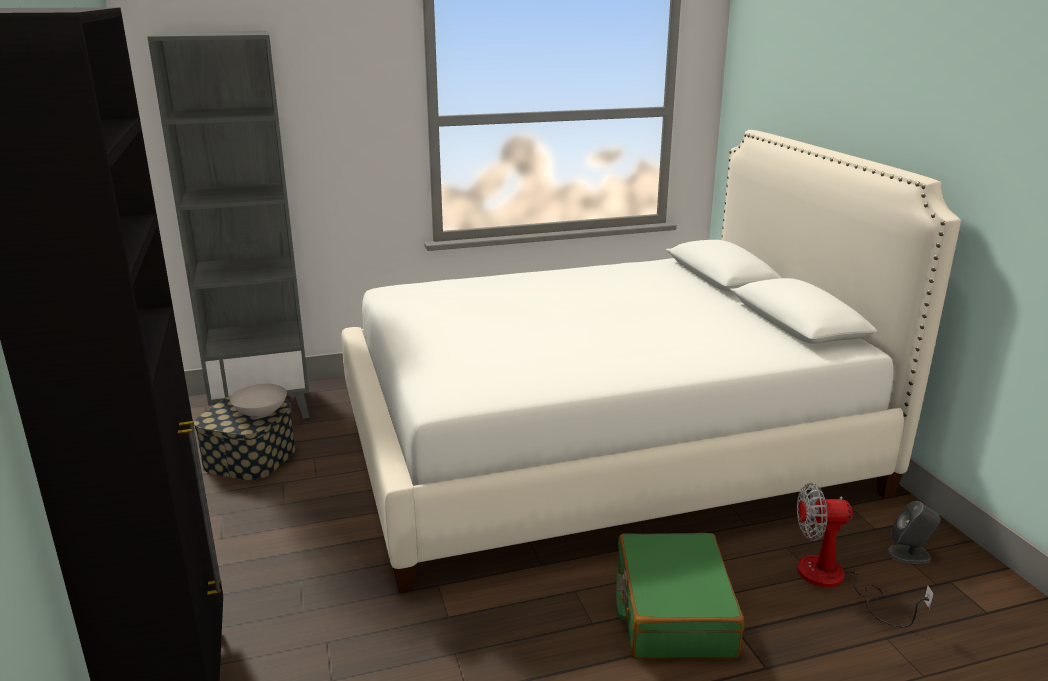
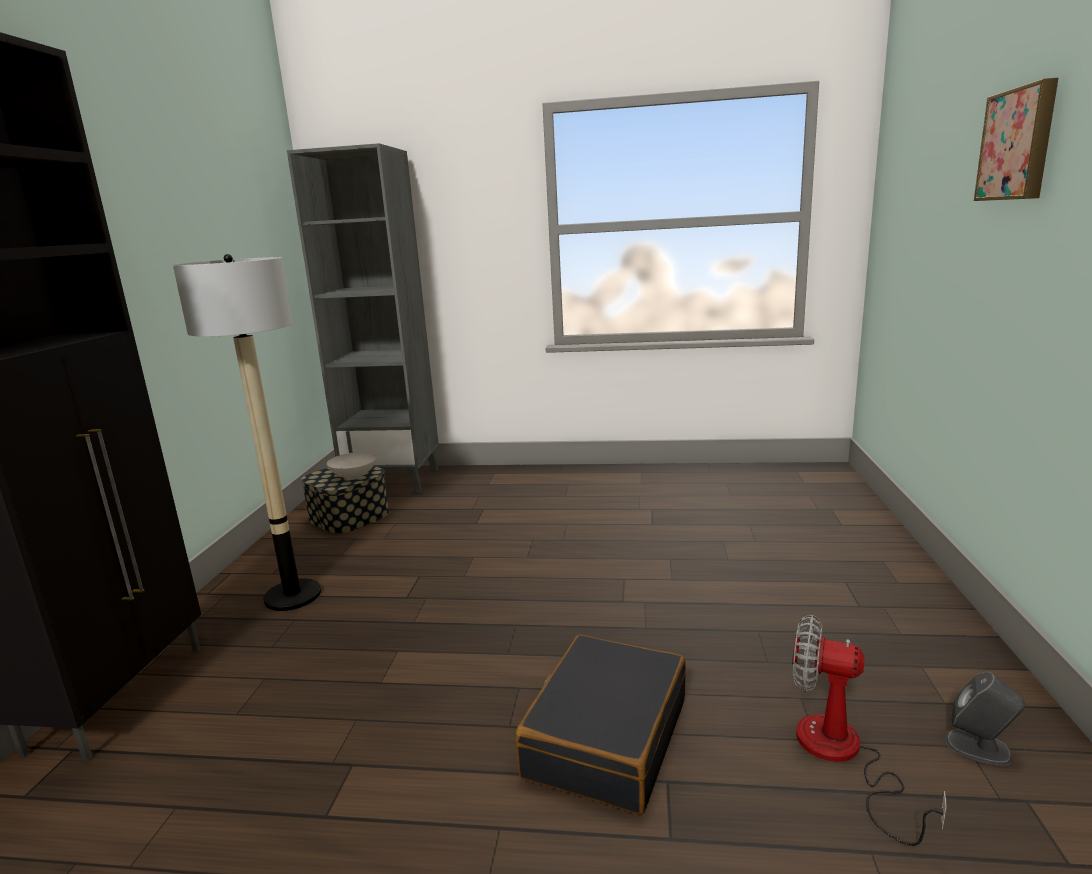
camera: 25 degrees right, 5 degrees down
(272, 557) = (292, 596): none -> floor lamp
(600, 447) = (656, 553): white bed -> none
(673, 612) = (605, 737): green suitcase -> black suitcase
(890, 101) = (1019, 144): none -> picture

